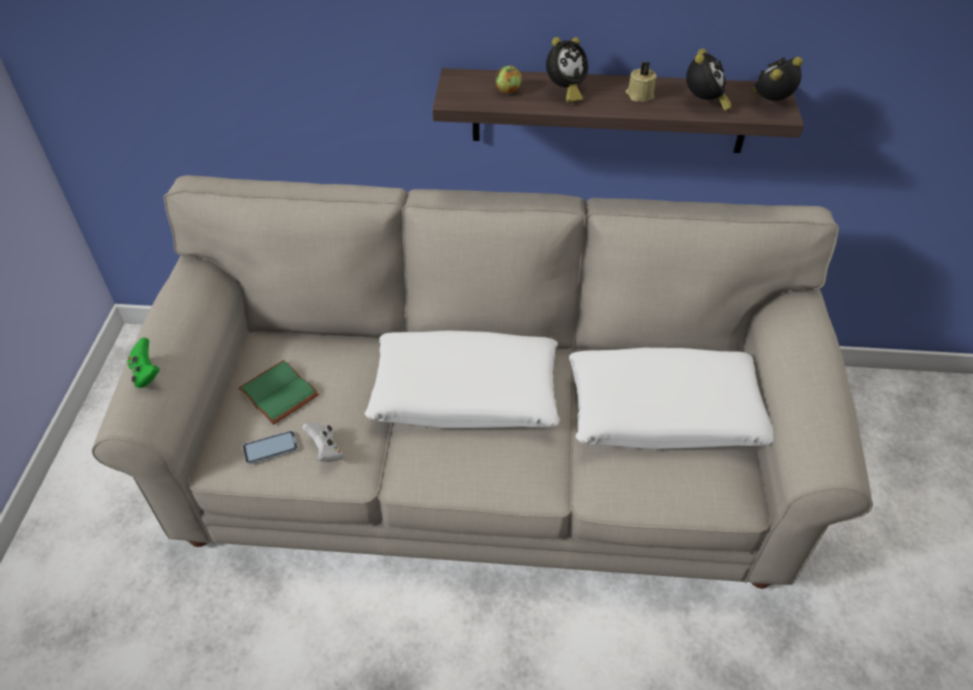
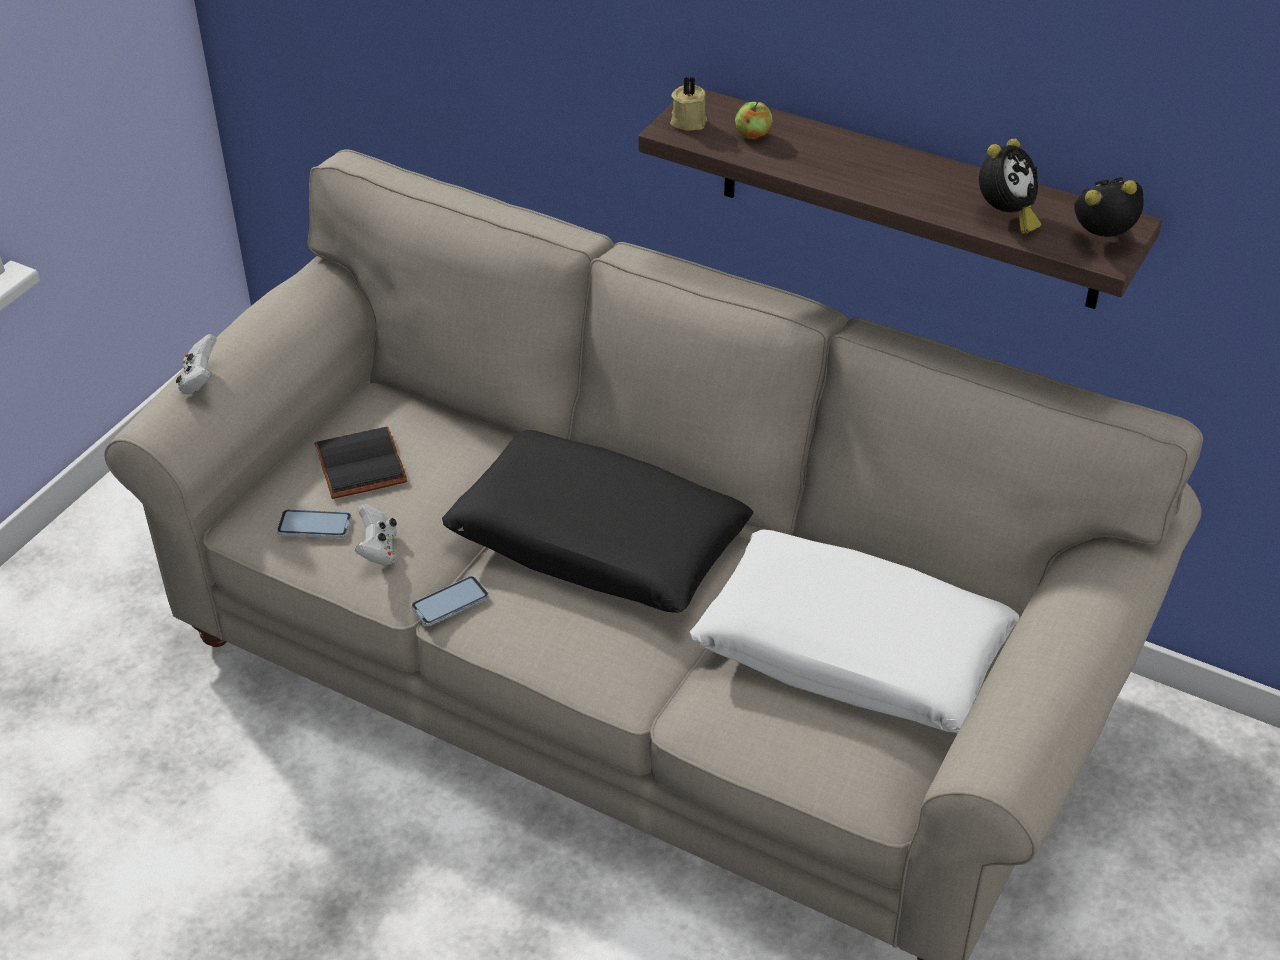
camera: 25 degrees right, 5 degrees down
(146, 373) = (200, 380): green game controller -> white game controller
(281, 392) = (363, 465): green book -> black book
(394, 470) = (450, 602): none -> phone
(465, 393) = (598, 542): white pillow -> black pillow
(564, 91) = (827, 154): alarm clock -> none
(639, 95) = (925, 183): beige candle -> beige candle (688, 121)

